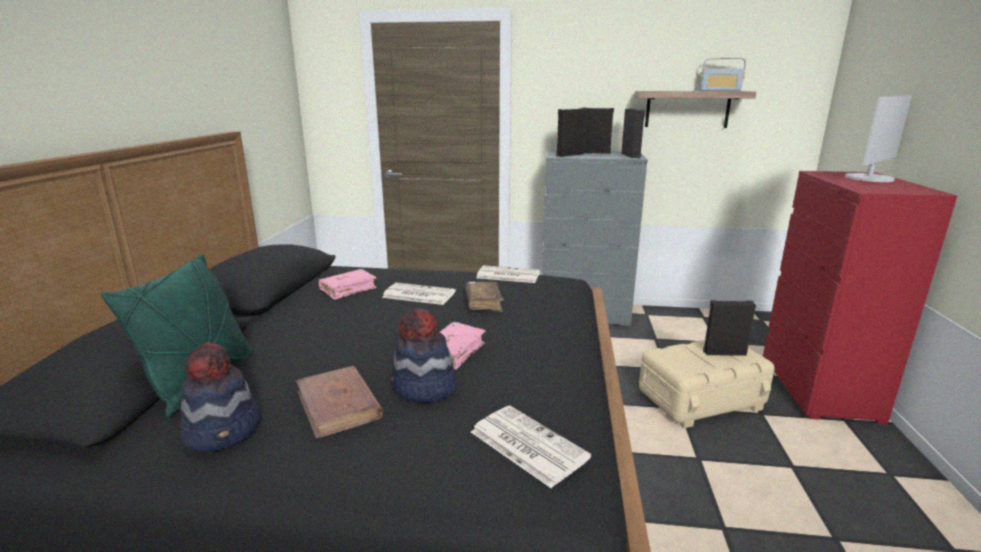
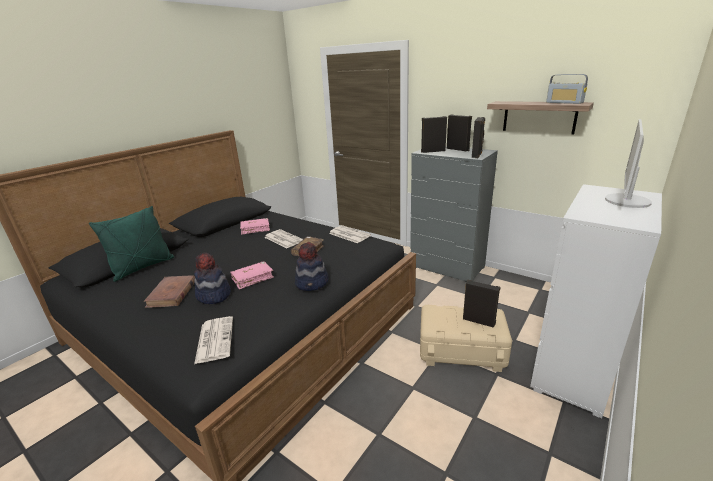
camera: 30 degrees right, 5 degrees up
(224, 430) = (123, 293): hat -> hat (312, 283)
(818, 388) = (572, 371): red dresser -> white dresser
(869, 178) = (626, 201): monitor -> monitor turned 135 degrees clockwise

